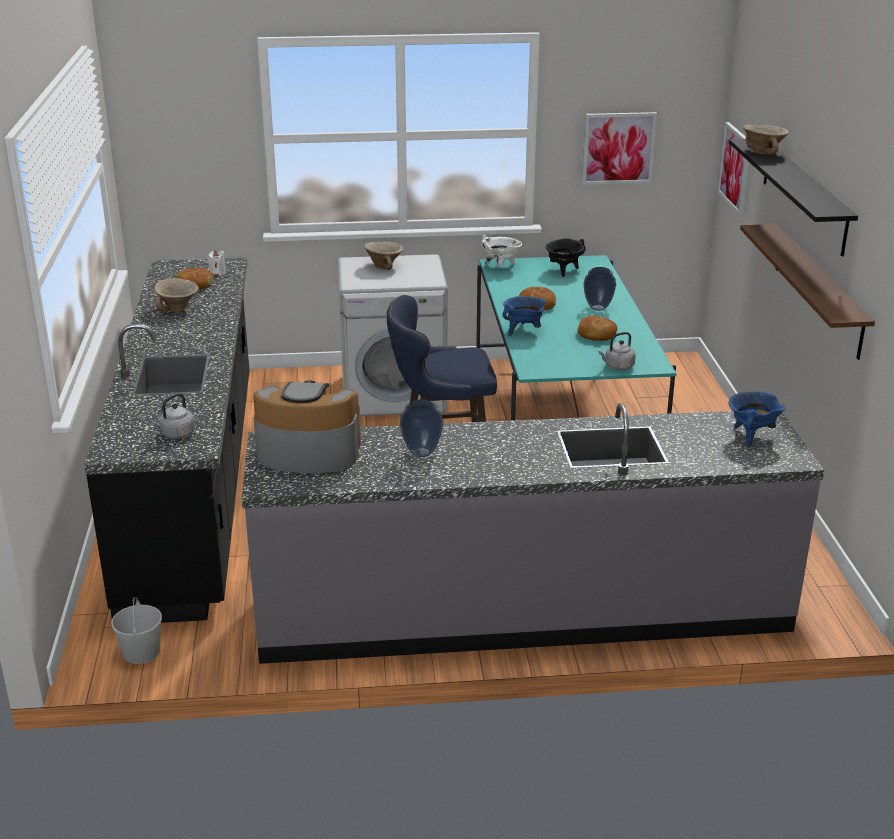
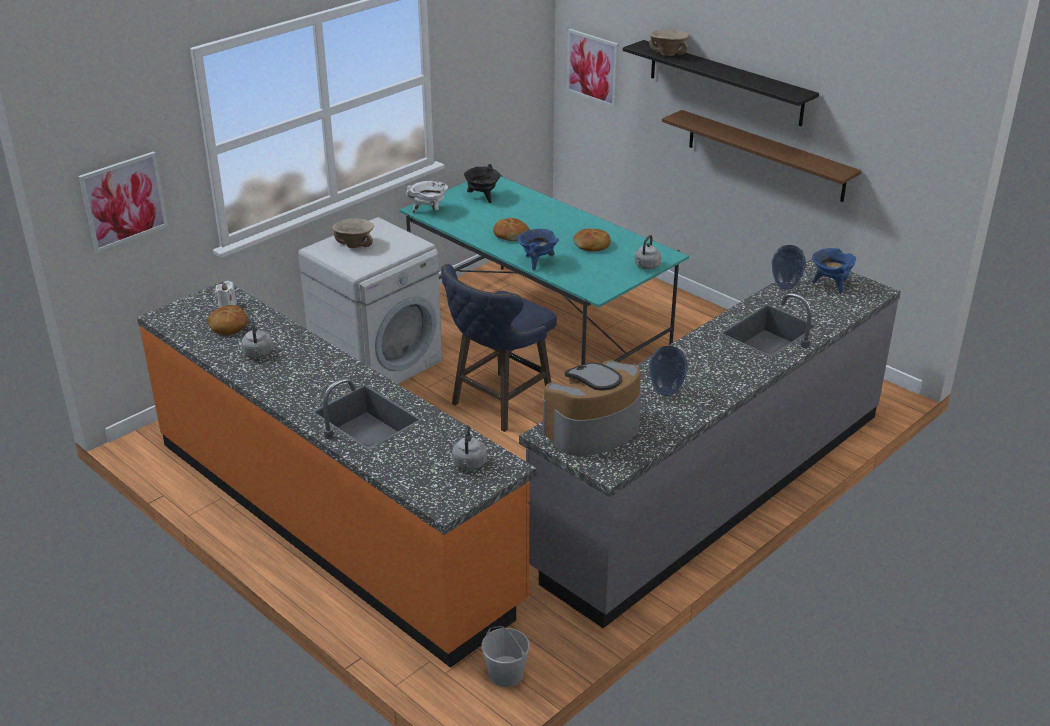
camera: 40 degrees left, 5 degrees up
(179, 309) = (258, 354): beige bowl -> grey kettle
(195, 486) = (333, 519): black counter -> orange counter
(598, 308) = (558, 221): vase -> vase (785, 286)
(618, 148) = (488, 73): picture -> picture (123, 201)

